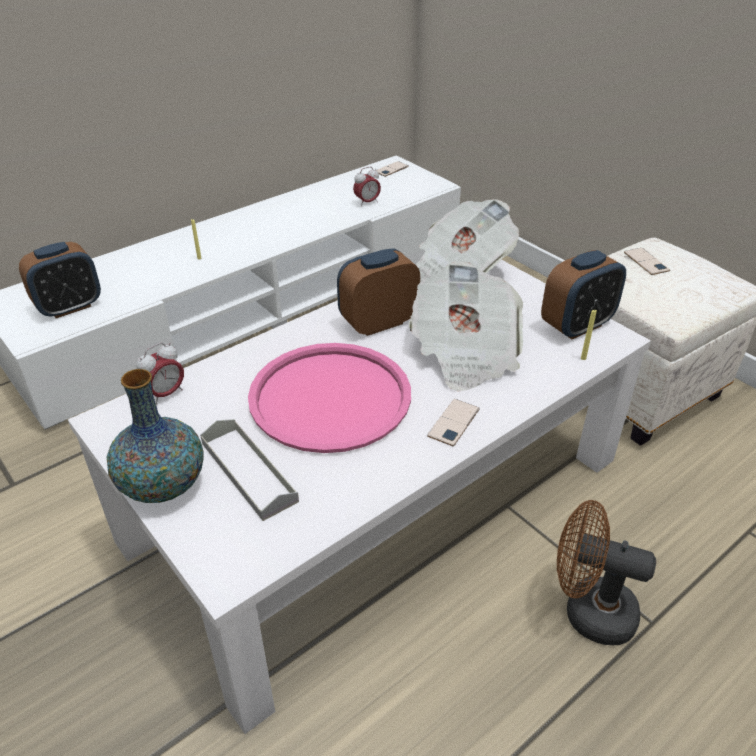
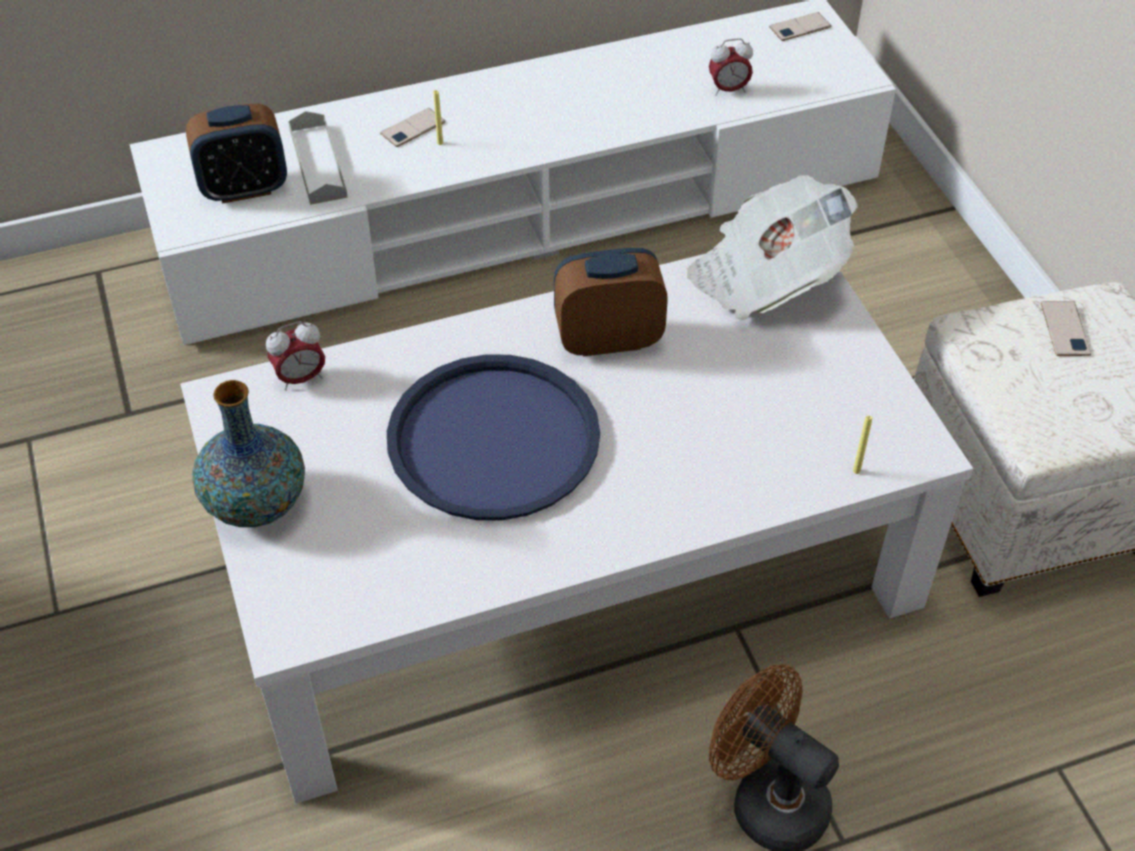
camera: 20 degrees right, 10 degrees up
(248, 471) = (356, 513): grey tray -> grey tray (318, 163)
(330, 398) = (493, 439): pink tray -> blue tray
(453, 422) = (628, 518): phone -> phone (413, 128)
(465, 352) = (699, 418): newspaper -> none
(577, 326) = (880, 416): alarm clock -> none

